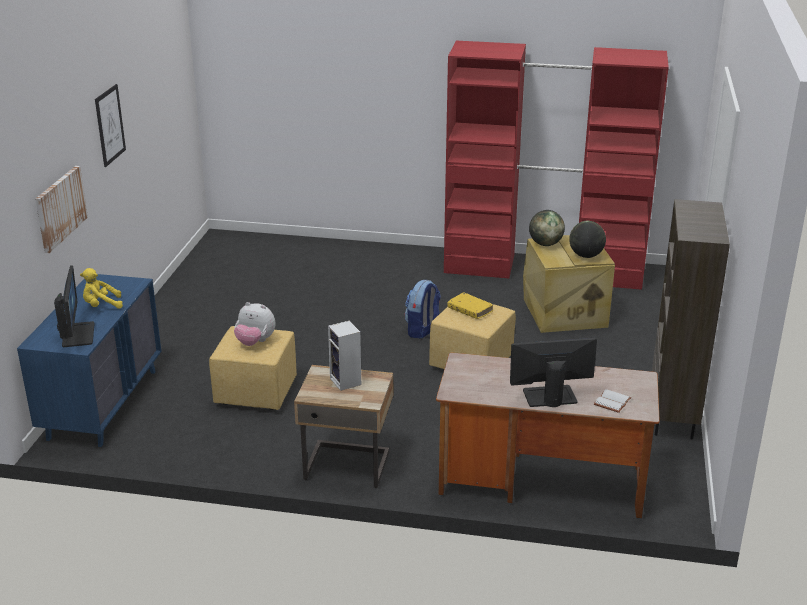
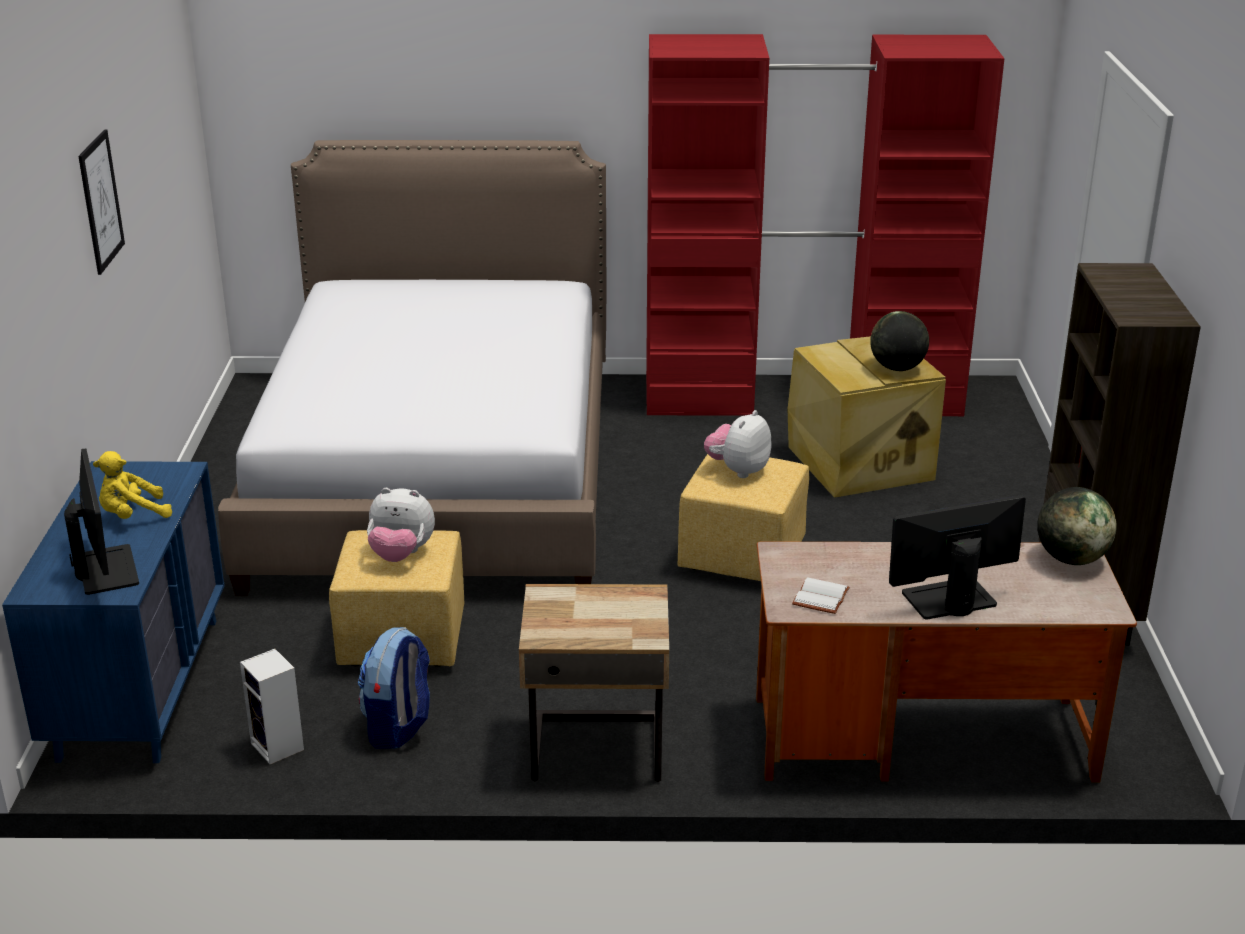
camera: 10 degrees left, 0 degrees up
(60, 208) = (44, 350): picture -> none
(308, 298) = (439, 475): none -> bed
(346, 382) = (596, 607): speaker -> speaker (279, 747)
(422, 330) = (645, 511): backpack -> backpack (399, 728)
(470, 310) = (738, 470): yellow book -> plush toy
(545, 244) = (826, 355): globe -> globe (1071, 559)
(613, 402) = (1052, 599): white book -> white book (822, 598)

